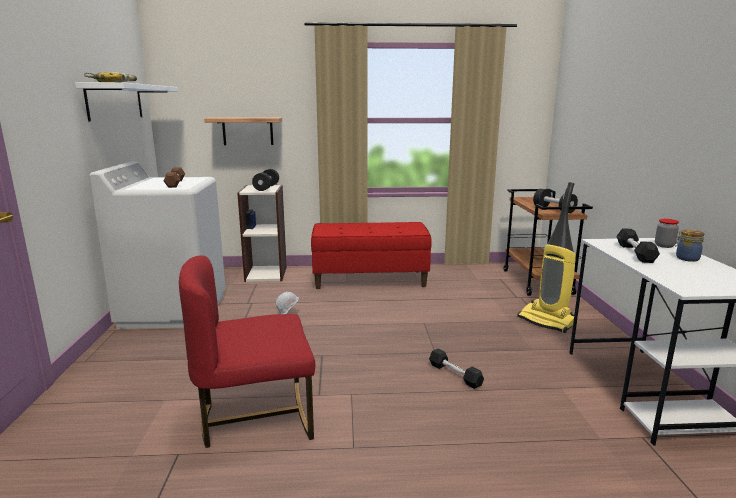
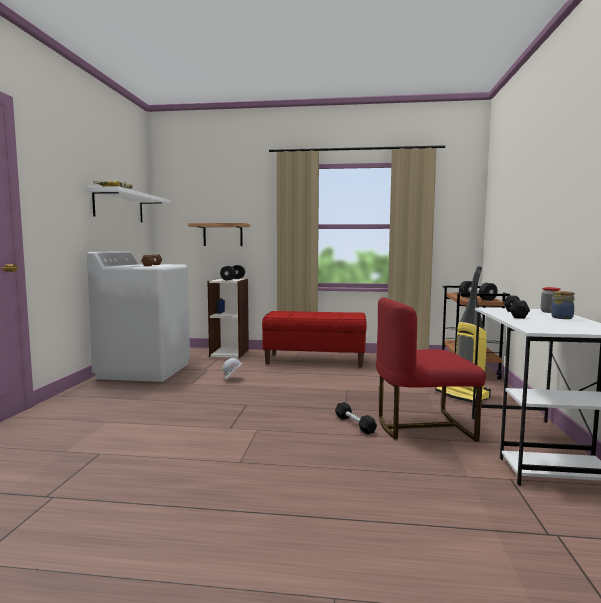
camera: 10 degrees right, 10 degrees down
(256, 417) = (172, 437): red chair -> red chair (422, 426)

